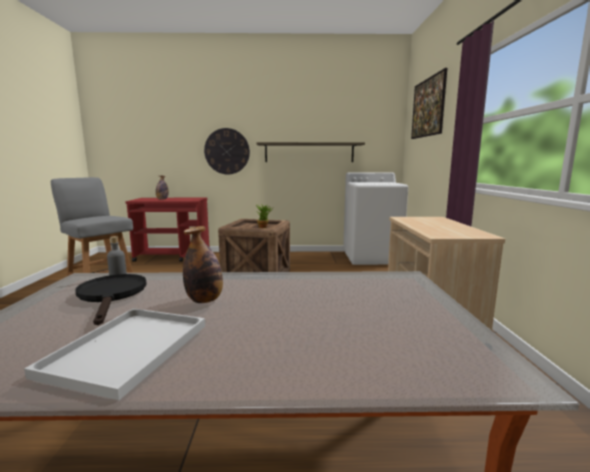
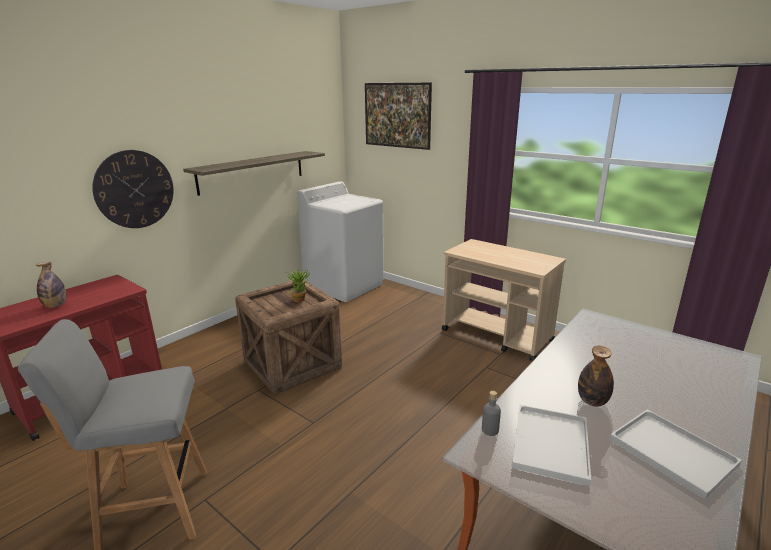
camera: 50 degrees left, 10 degrees up
(112, 295) = (549, 442): black frying pan -> white tray

